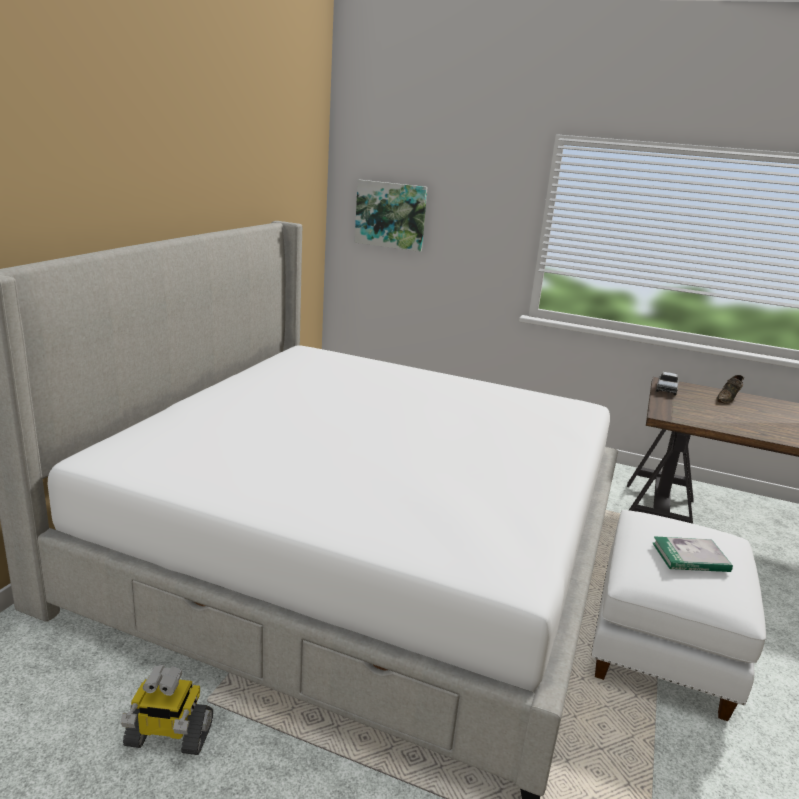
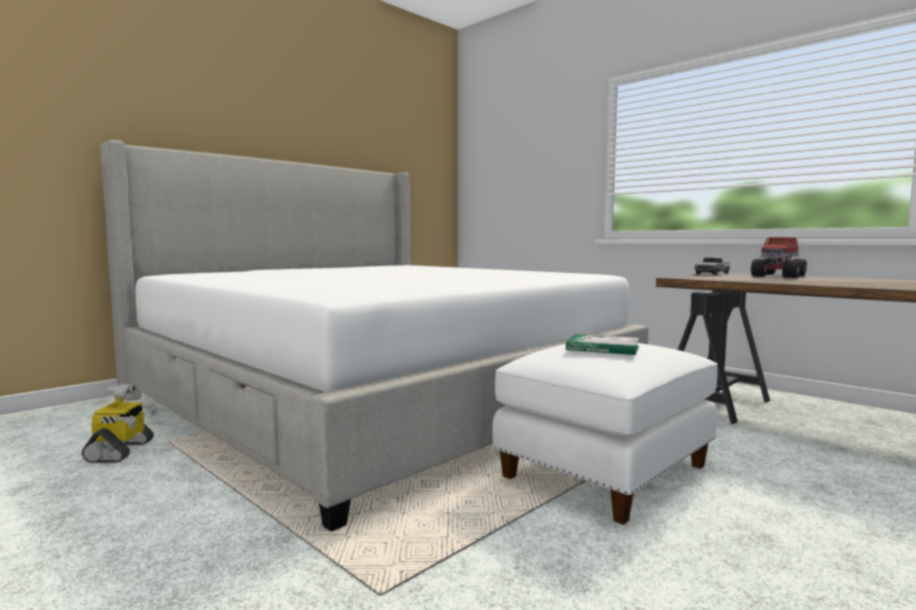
camera: 25 degrees right, 15 degrees down
(168, 736) = (121, 451): toy robot -> toy robot turned 120 degrees counterclockwise
(391, 215) = (498, 175): picture -> none
(728, 399) = (779, 276): brown shoe -> toy truck

